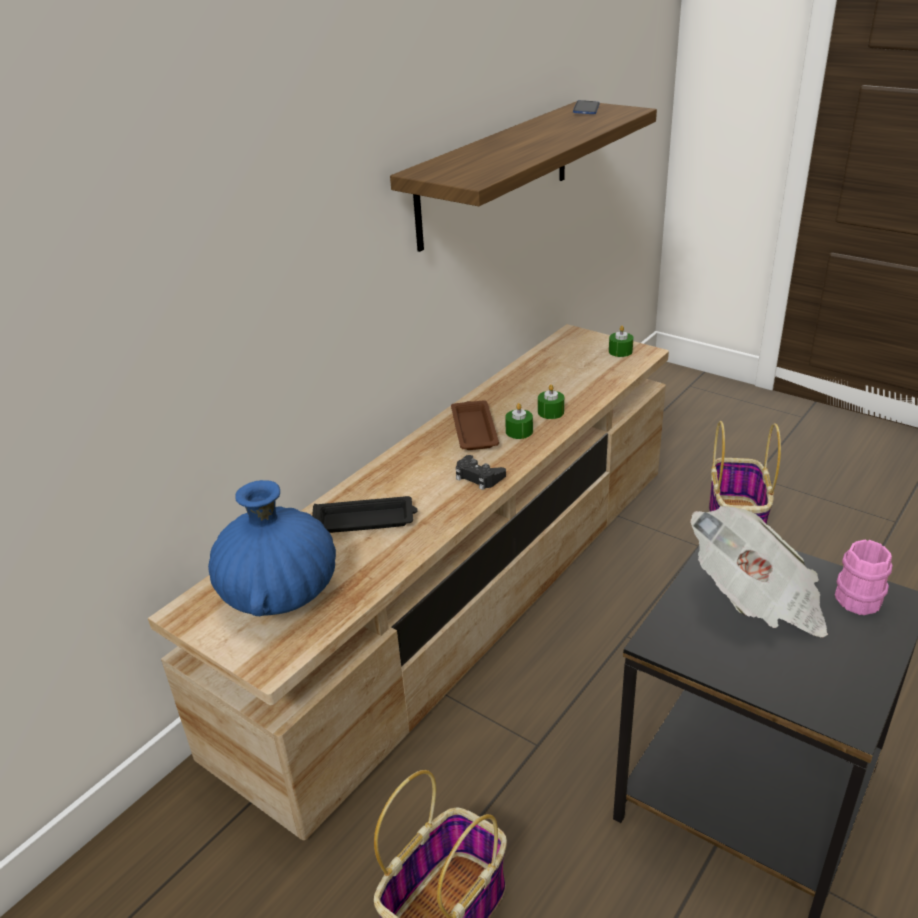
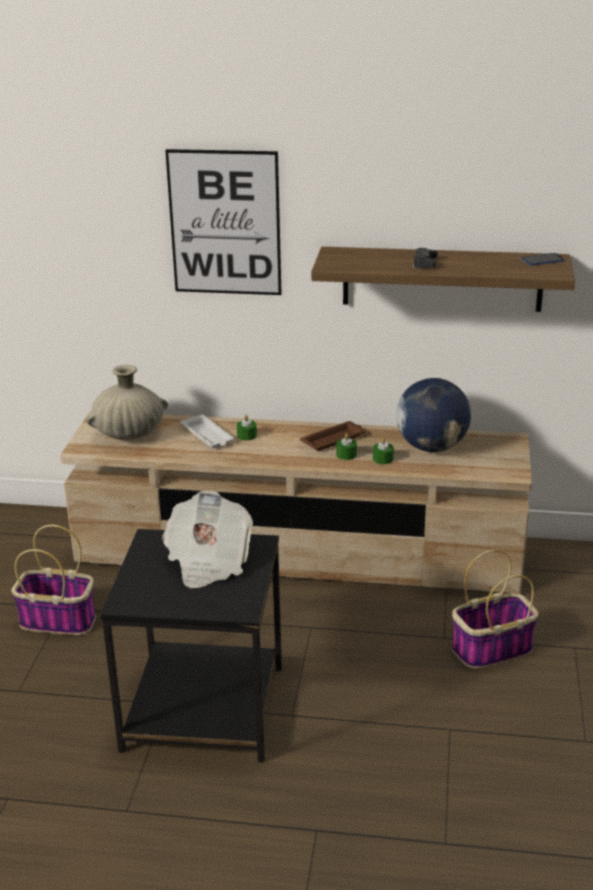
camera: 60 degrees right, 5 degrees down
(278, 182) = (225, 223): none -> picture
(279, 594) = (129, 434): blue vase -> beige vase
(366, 520) = (208, 436): black tray -> white tray
(478, 477) = (280, 456): black game controller -> black game controller (425, 263)
(550, 377) = (432, 447): none -> globe
(620, 351) = (504, 464): green candle -> green candle (247, 435)
(860, 595) = (239, 595): pink mug -> none

